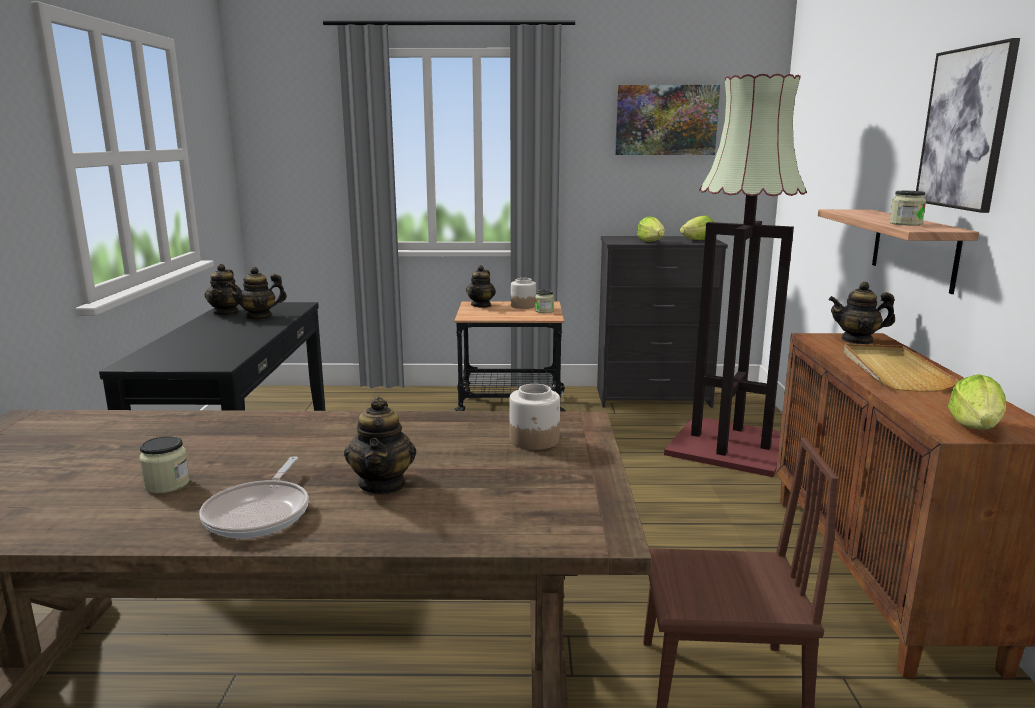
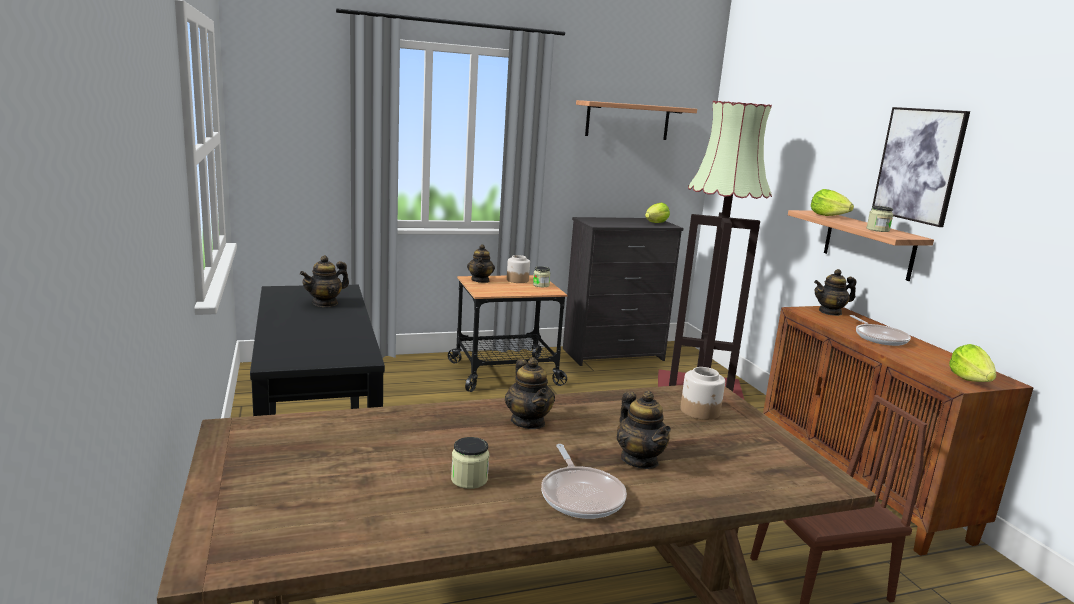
camera: 20 degrees left, 0 degrees up
(226, 313) = (285, 299): teapot -> teapot (528, 422)
(651, 242) = (623, 225): lettuce -> lettuce (828, 216)
(666, 120) = (627, 121): picture -> shelf
(892, 371) = (879, 338): beige tray -> frying pan

